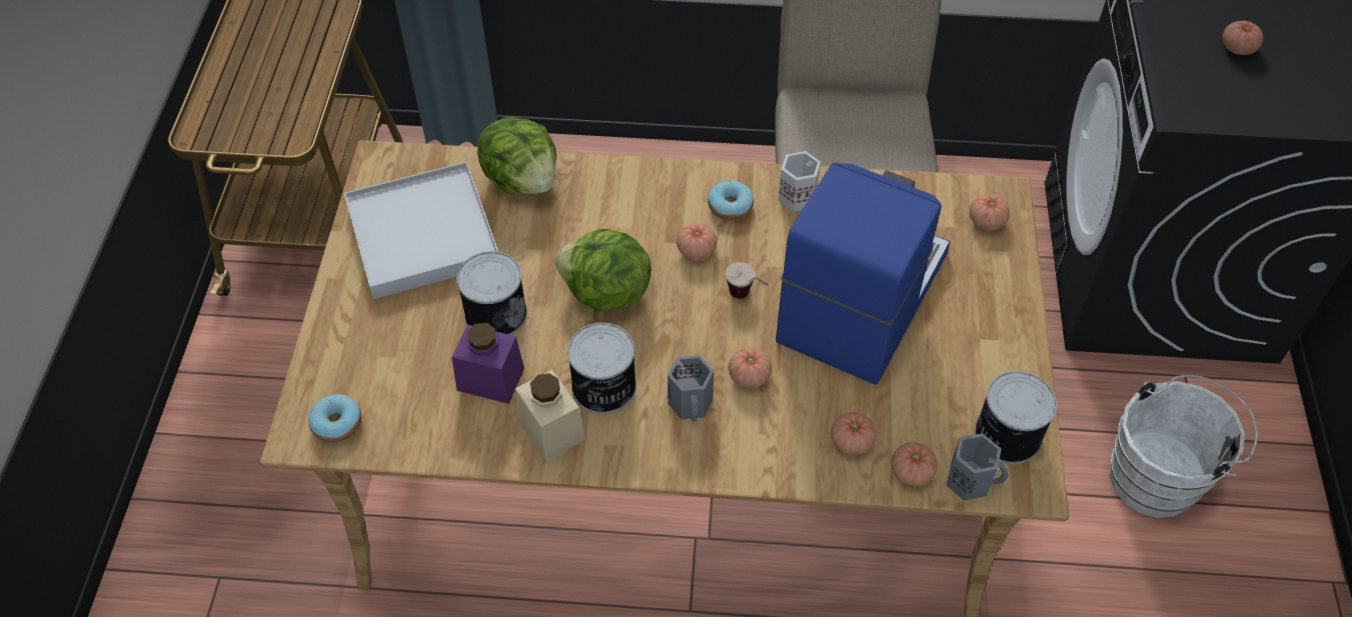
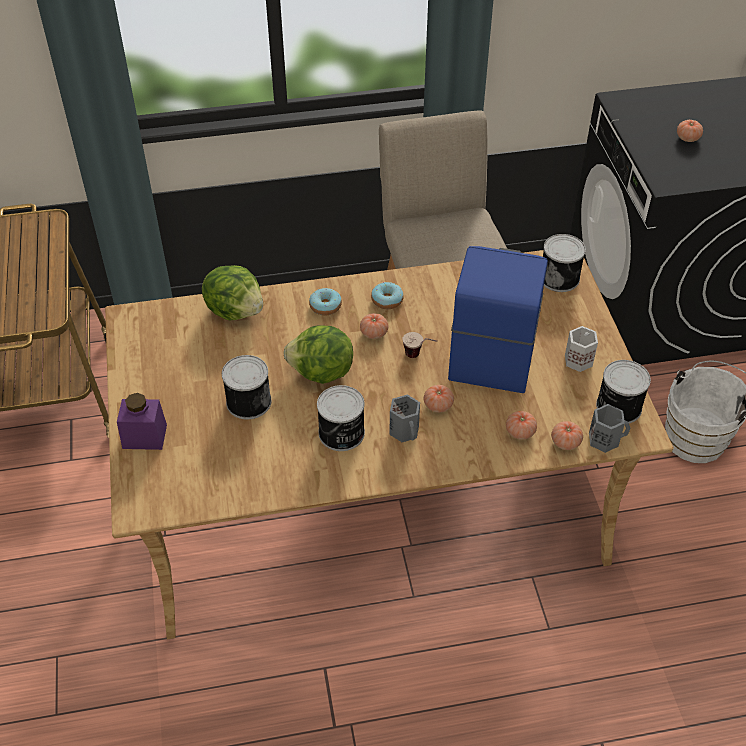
camera: 15 degrees left, 5 degrees down
(337, 423) = (160, 497): donut -> donut (325, 306)
(423, 234) = (177, 359): white tray -> none
(490, 379) = (260, 444): purple jar -> purple jar (144, 436)
(551, 429) = (315, 468): beige jar -> none
(797, 195) = (430, 284): white mug -> white mug (578, 359)
(986, 221) = (560, 277): tomato -> can

